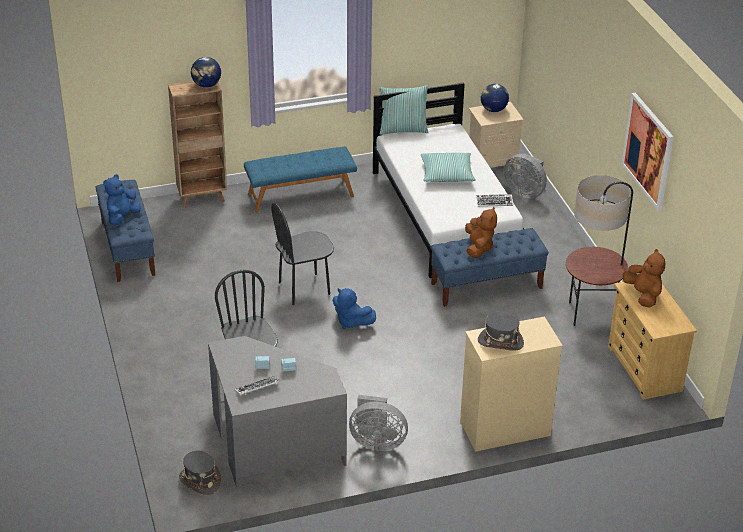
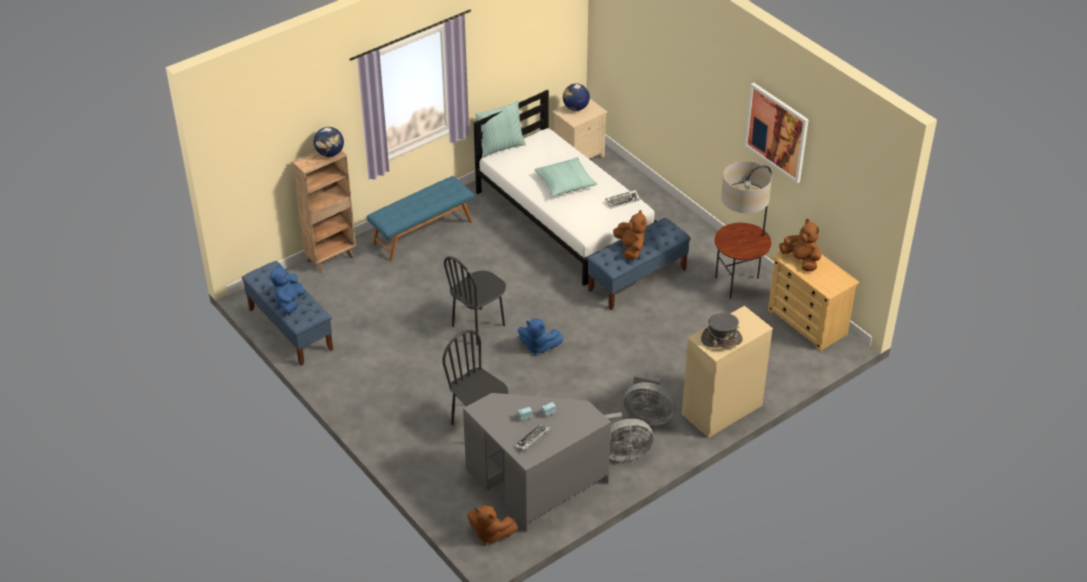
camera: 20 degrees left, 5 degrees up
(200, 480) = (490, 534): grey hat -> brown plush toy
(525, 192) = (622, 178): grey fan -> grey fan (648, 416)

